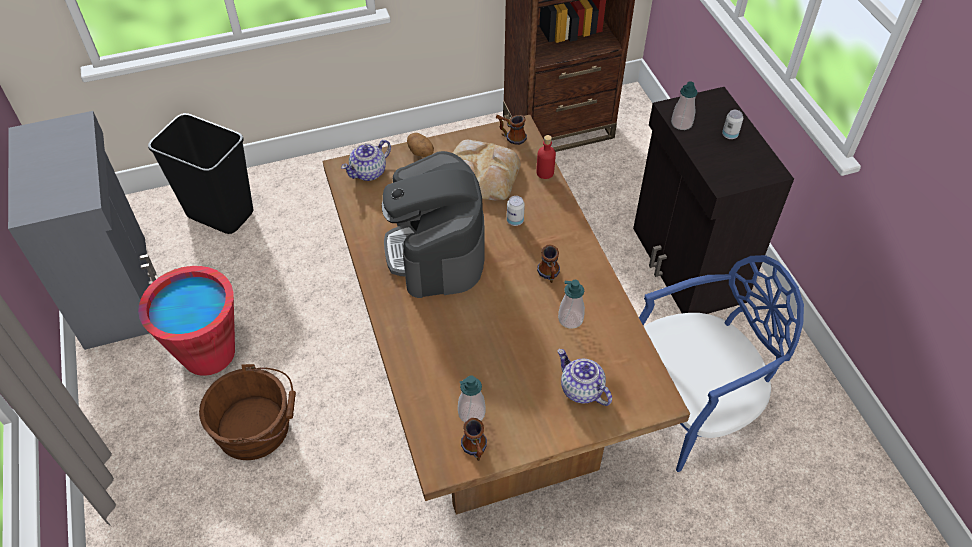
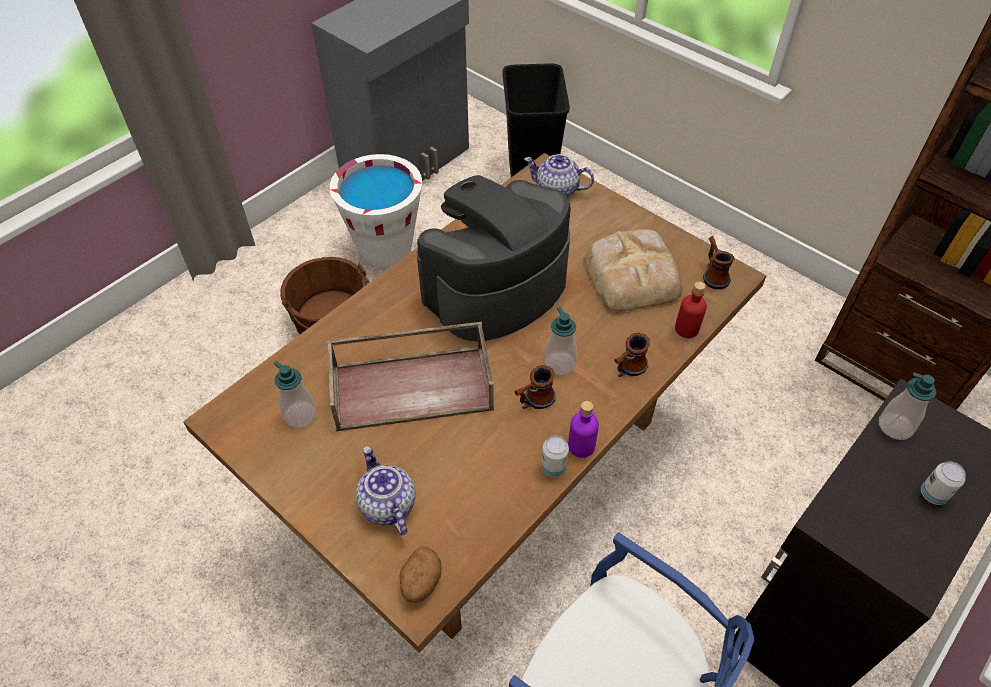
camera: 60 degrees right, 0 degrees up
(208, 353) = (385, 249): red bucket -> white bucket
(421, 153) = (619, 214): potato -> potato (420, 582)
(475, 450) = (254, 440): mug -> mug (627, 369)
(492, 334) = (413, 386): none -> brown tray
(515, 221) = (589, 334): can -> can (553, 467)
(570, 319) = (483, 450): soap dispenser -> soap dispenser (559, 364)
(581, 389) = (387, 505): teapot -> teapot turned 45 degrees counterclockwise
(599, 268) = (581, 446): none -> purple bottle

